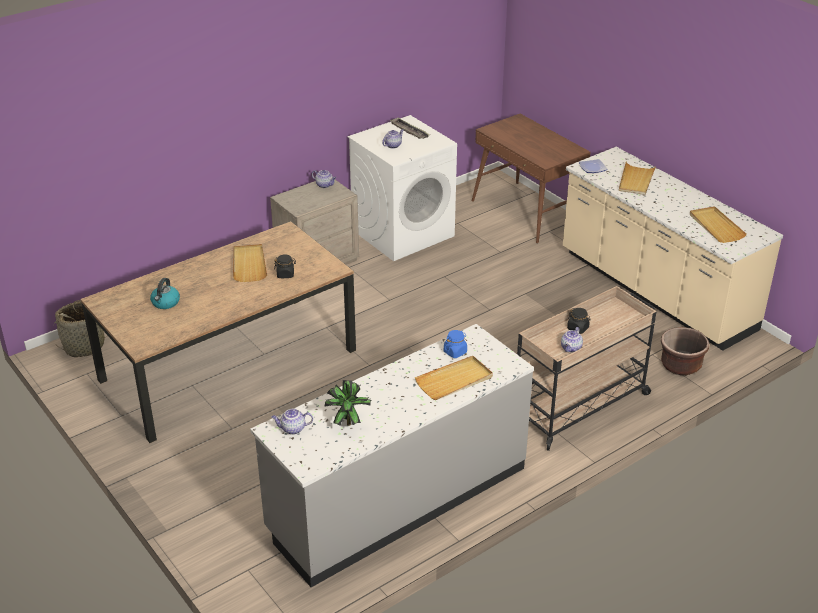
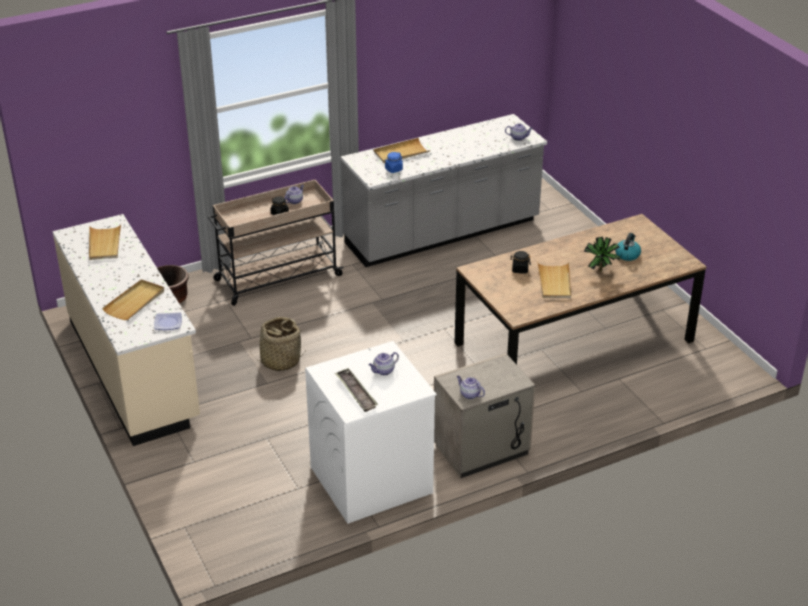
camera: 170 degrees left, 0 degrees up
(85, 346) = (718, 375): basket -> basket (280, 361)
(347, 422) = (481, 138): potted plant -> potted plant (601, 272)
(527, 212) = (202, 495): brown desk -> none

